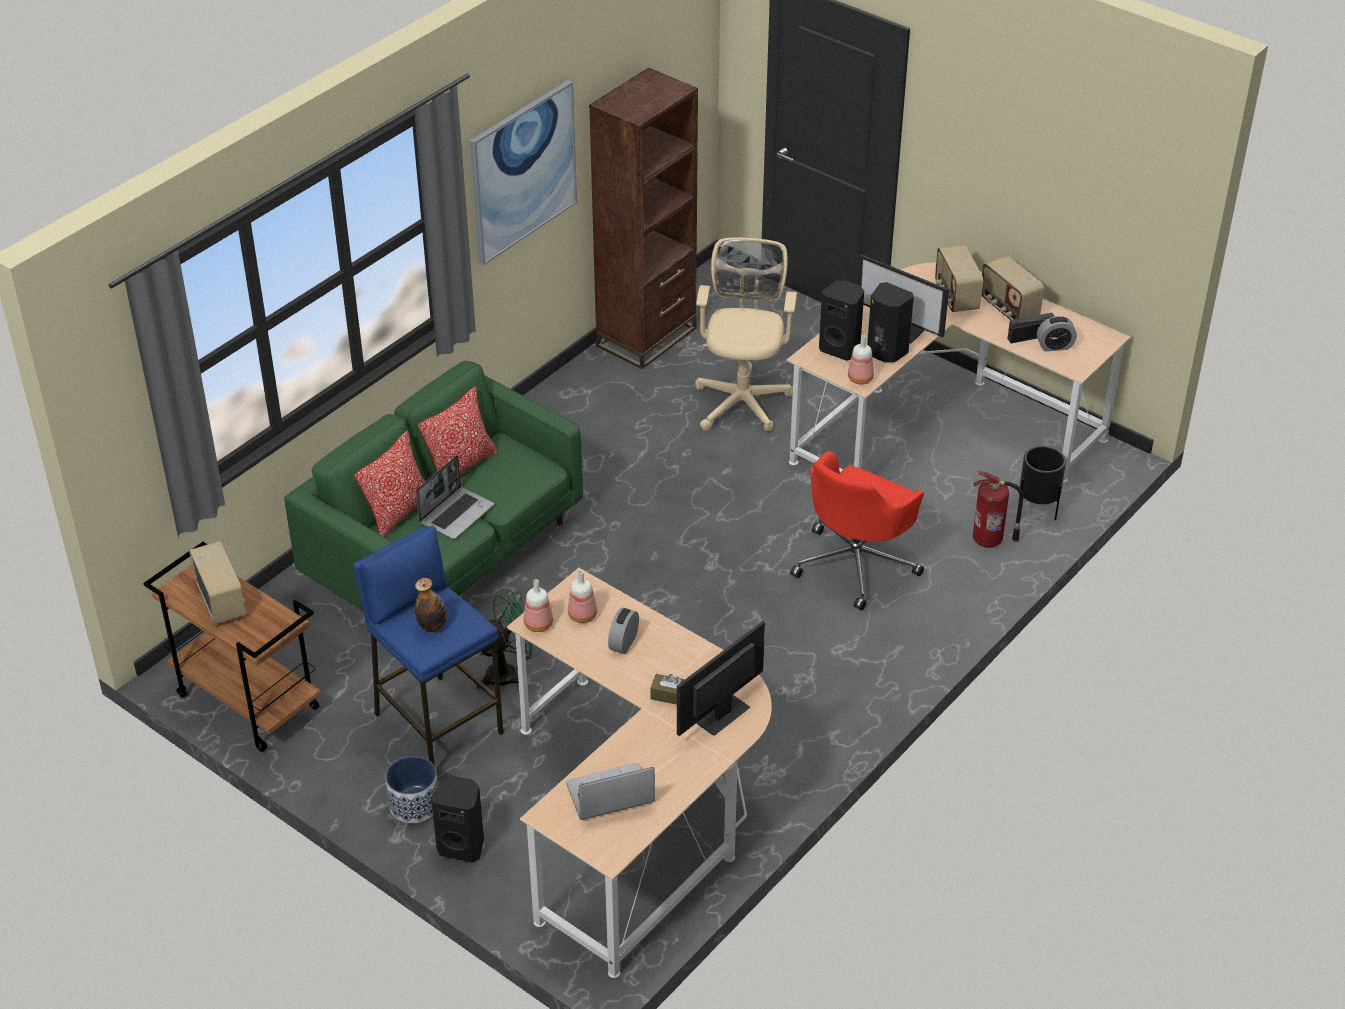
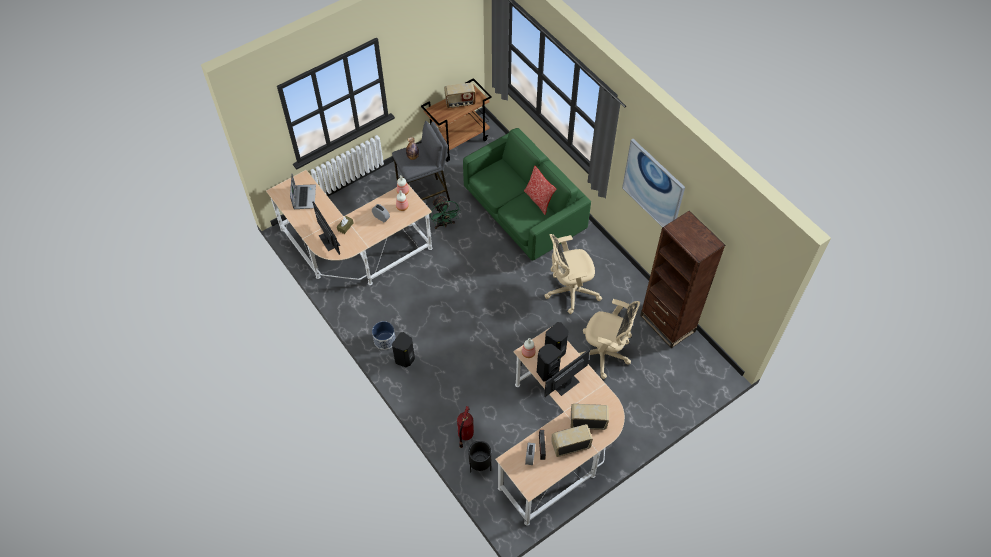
camera: 105 degrees right, 15 degrees up
(398, 513) = (514, 174): pillow -> none
(414, 805) = (385, 184): planter -> planter (384, 340)
(438, 723) = (424, 197): blue stool -> grey stool
(456, 514) = (507, 194): laptop -> none
(462, 846) = (360, 195): black speaker -> black speaker (405, 359)
(622, 461) = (569, 292): none -> beige office chair
(856, 564) = (467, 370): red office chair -> none

